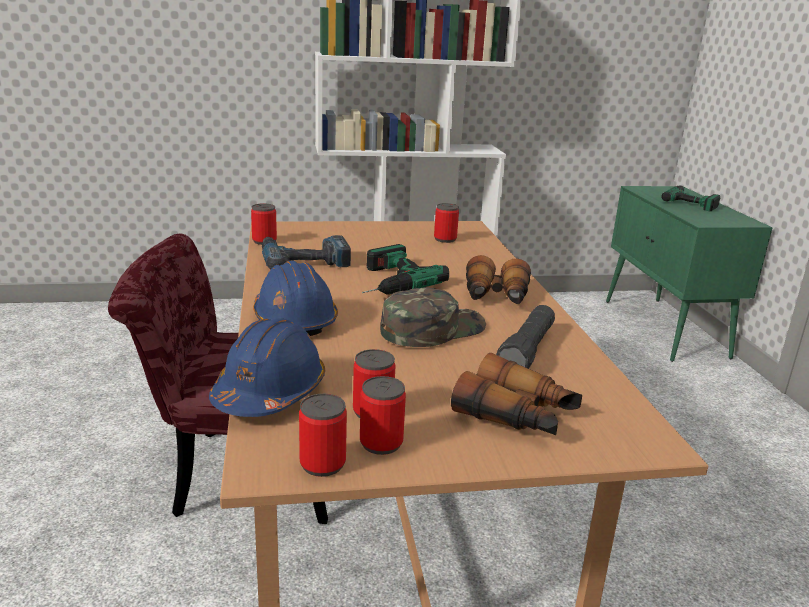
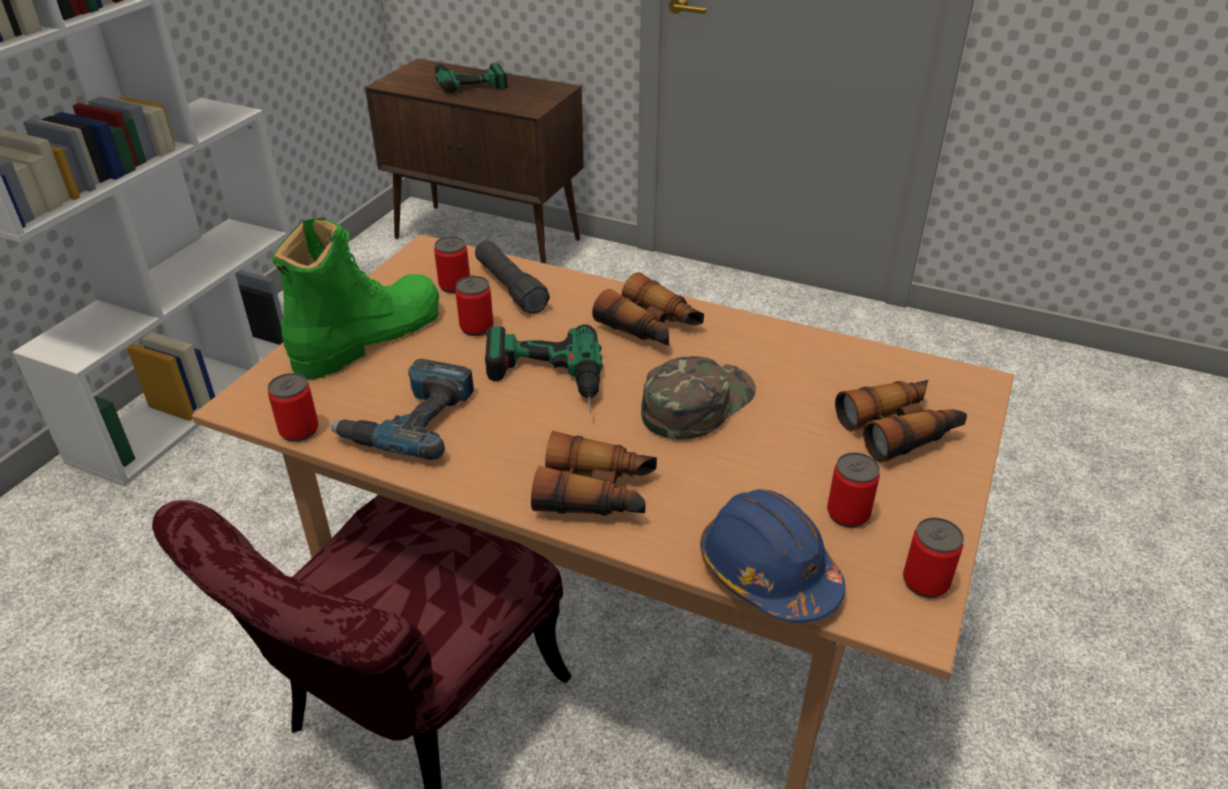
camera: 55 degrees left, 15 degrees up
(294, 320) = (597, 493): blue hard hat -> binoculars
(362, 234) = (367, 337): none -> green boot
(381, 443) = (907, 531): can -> can (476, 327)
(432, 329) = (696, 403): green cap -> green cap turned 45 degrees clockwise
(527, 351) = (786, 367): black flashlight -> black flashlight (510, 288)
(665, 329) = (489, 239): green cabinet -> brown cabinet

